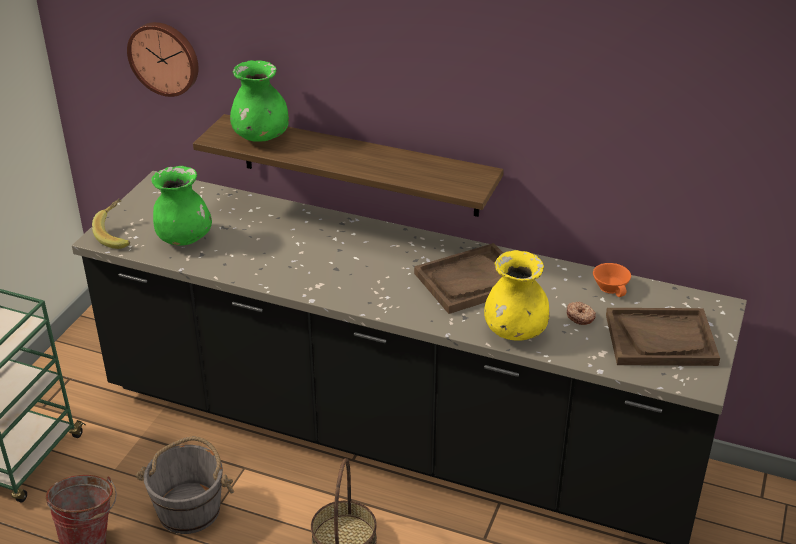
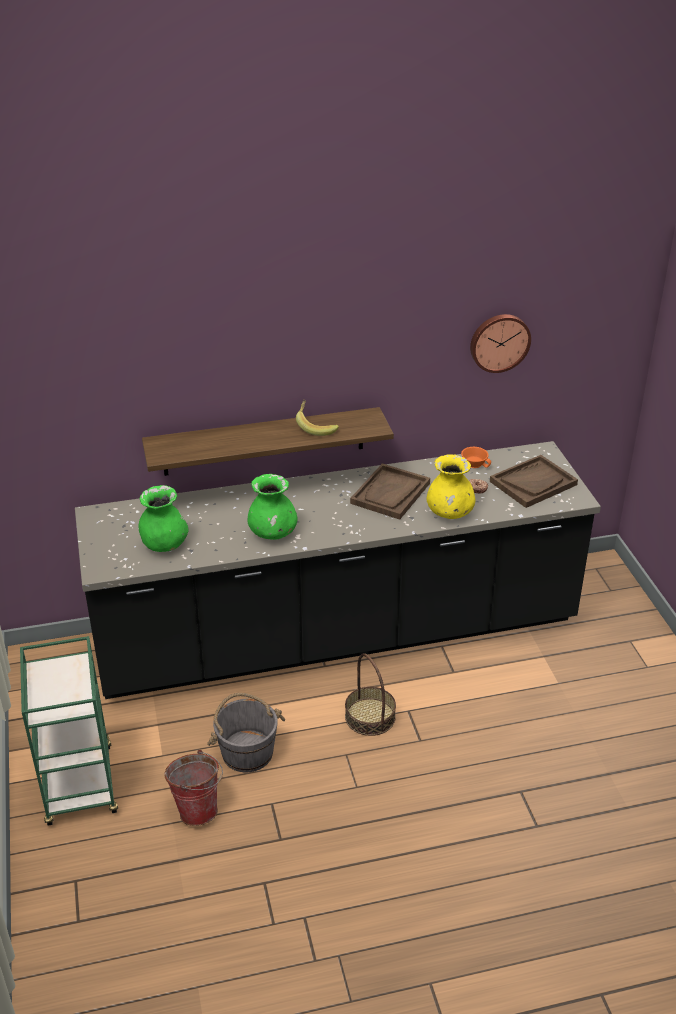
camera: 35 degrees left, 0 degrees up
(118, 235) = (110, 563): banana -> banana (316, 427)
(165, 58) = (84, 407): wall clock -> wall clock (499, 342)
(261, 137) = (193, 444): green vase -> green vase (273, 533)

